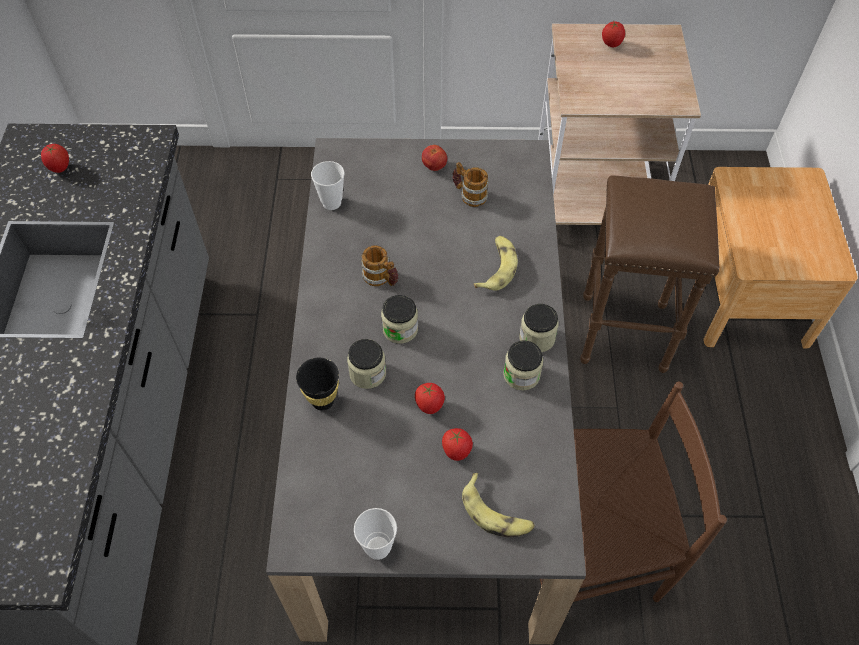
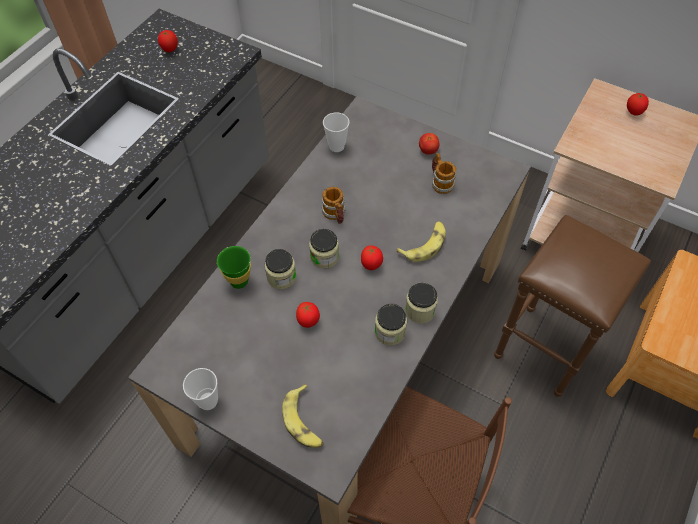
camera: 30 degrees right, 0 degrees up
(322, 400) = (239, 281): black cup -> green cup
(457, 451) = (305, 363): tomato -> tomato (371, 265)

